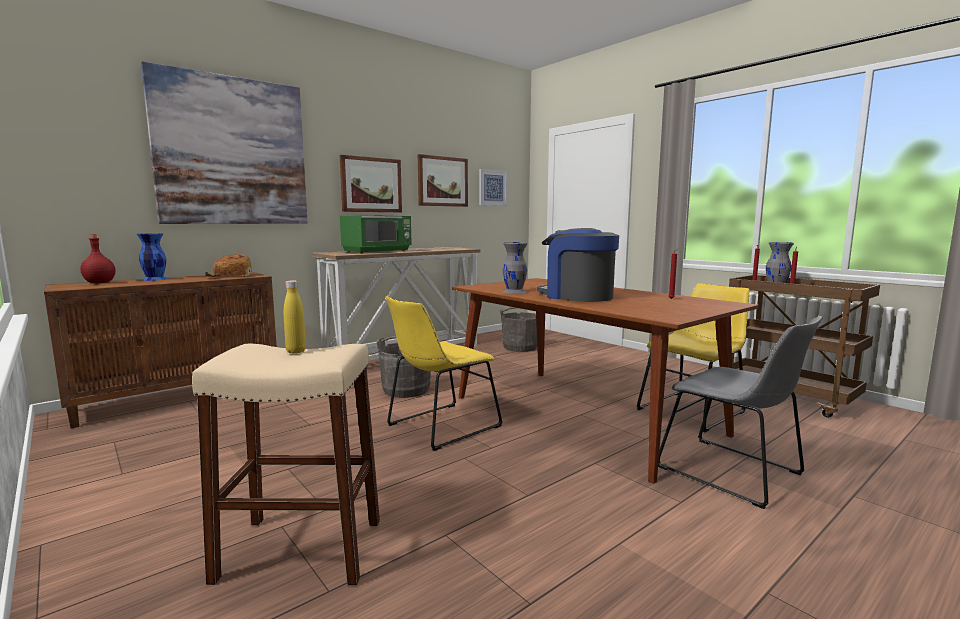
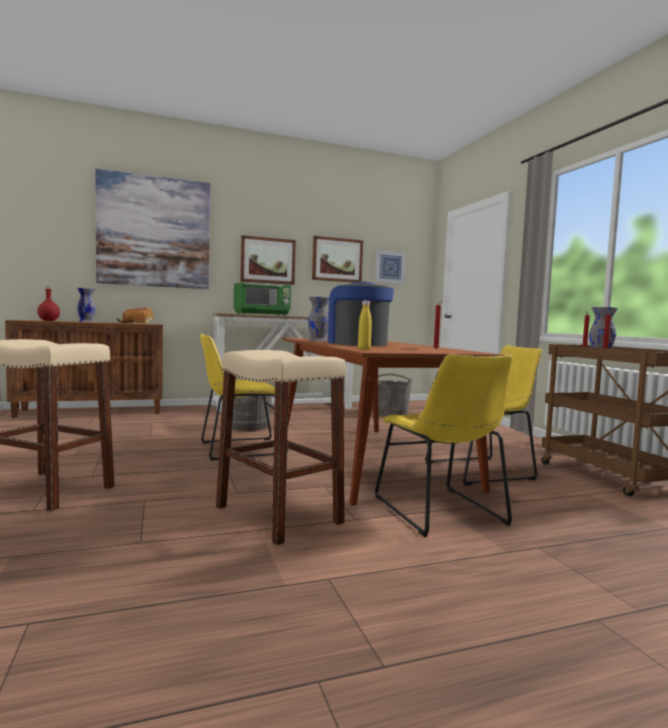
camera: 20 degrees right, 5 degrees down
(154, 279) = (86, 321): blue vase -> grey vase
(296, 351) = (56, 343): yellow bottle -> yellow bottle (364, 349)
(608, 516) = (278, 515): none -> beige stool
(734, 473) = (441, 512): grey chair -> yellow chair

